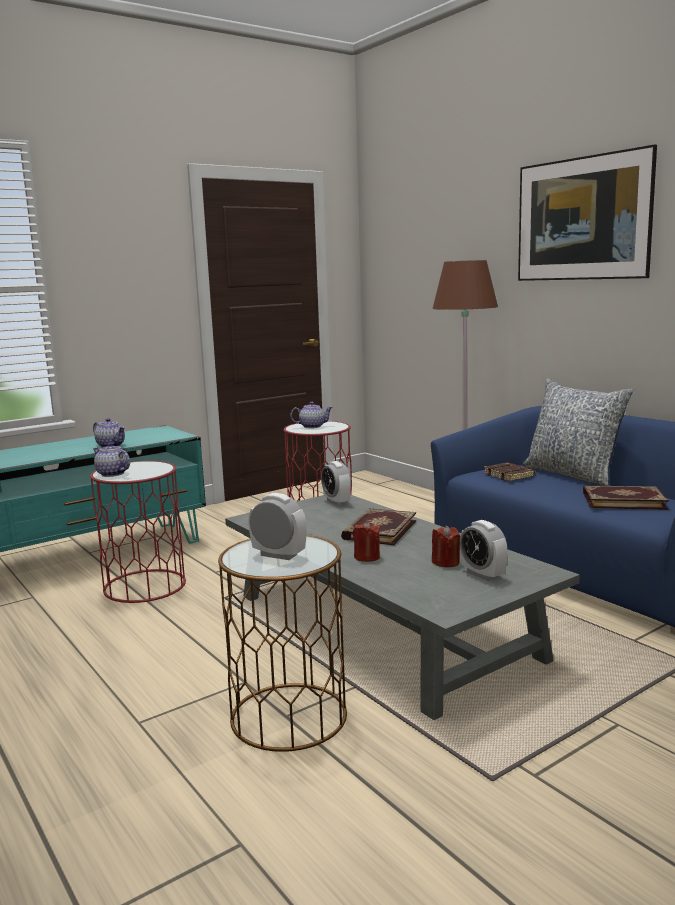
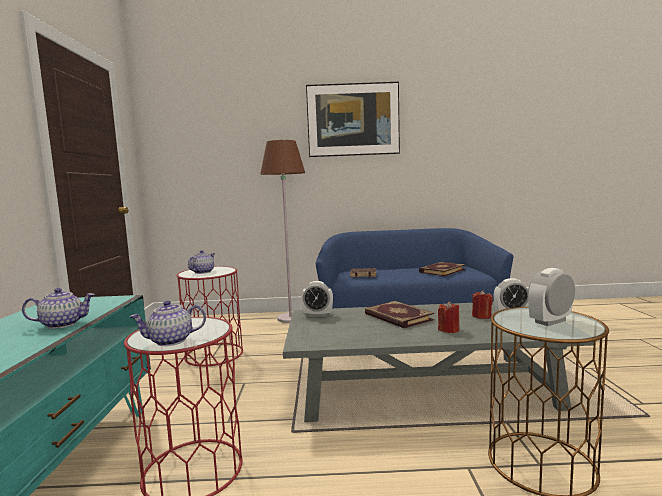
camera: 55 degrees left, 5 degrees down
(573, 474) = (384, 268): pillow -> none

